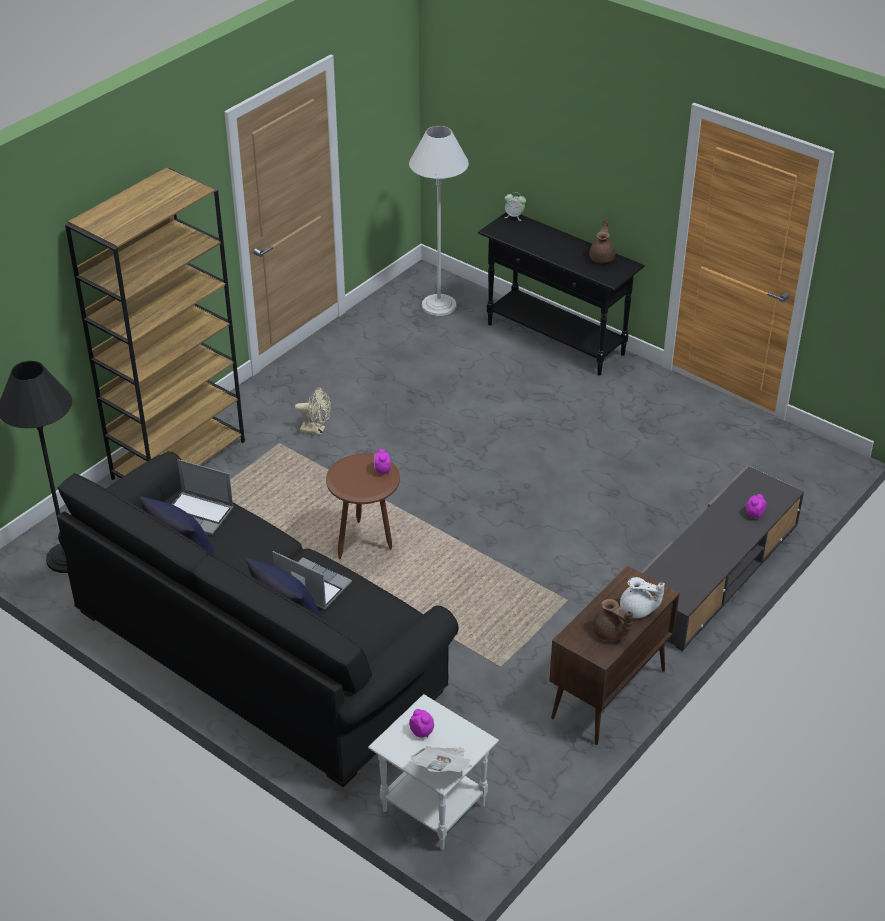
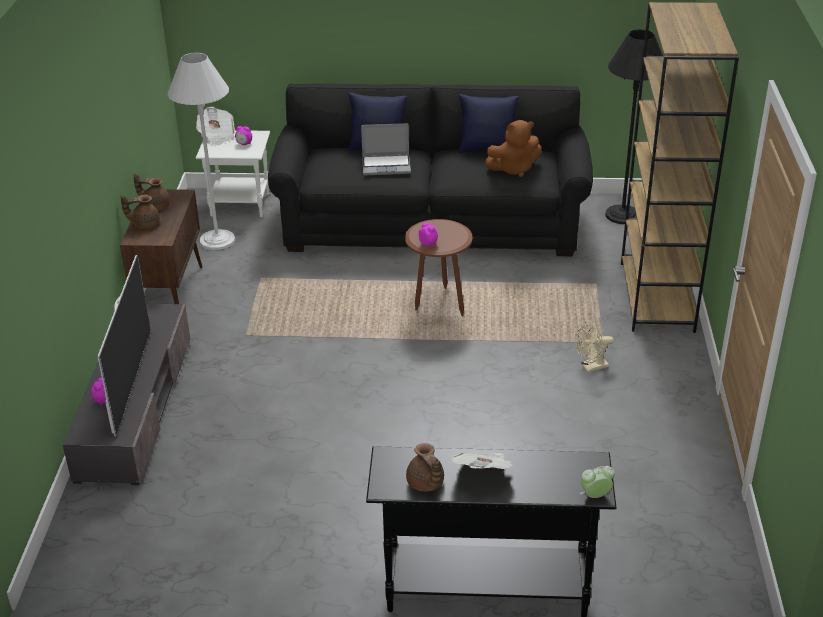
camera: 145 degrees right, 5 degrees down
(199, 514) = (514, 169): laptop -> brown plush toy
(439, 305) = (665, 566): white floor lamp -> white floor lamp (217, 240)
(563, 249) = (483, 472): none -> newspaper
(638, 610) = (144, 224): white teapot -> brown teapot
(721, 522) = (132, 381): none -> television

